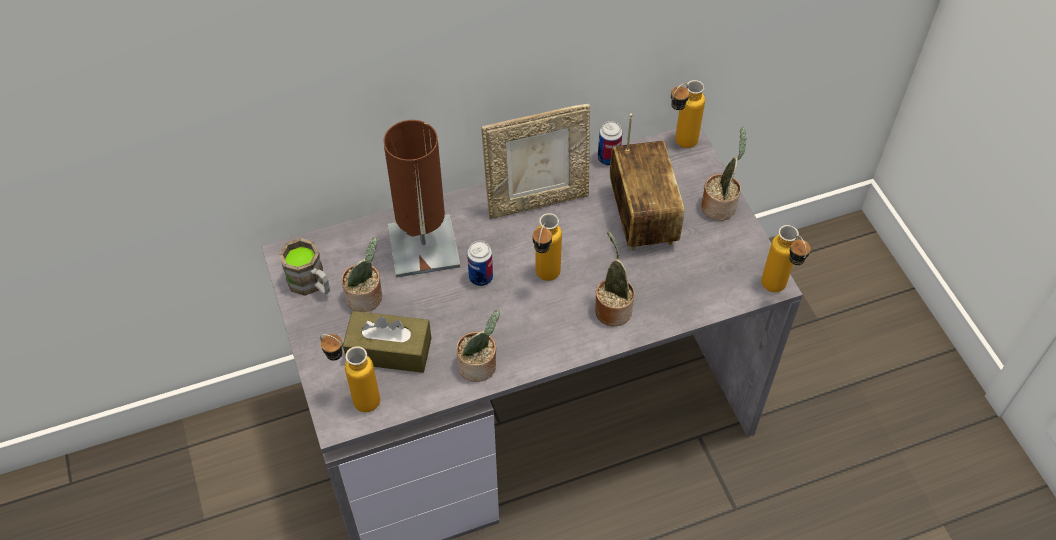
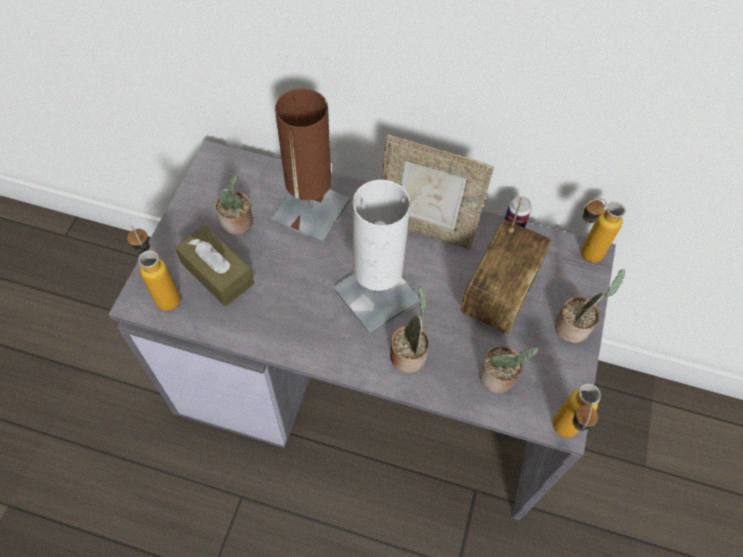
camera: 35 degrees right, 5 degrees up
(312, 284) = (211, 189): brown mug -> none
(480, 366) = (268, 330): potted plant -> potted plant (499, 378)
(481, 277) = (330, 261): can -> none
(544, 280) = (376, 295): bottle -> white table lamp

